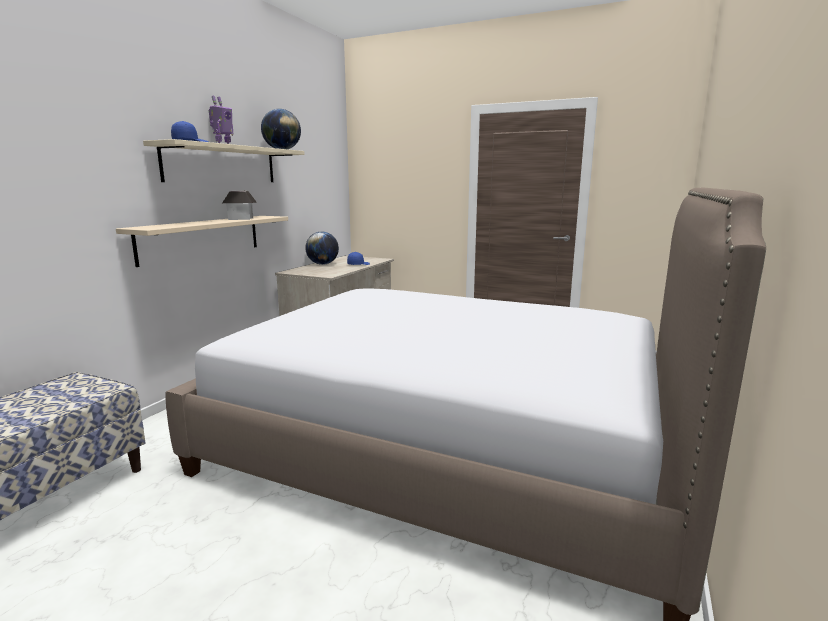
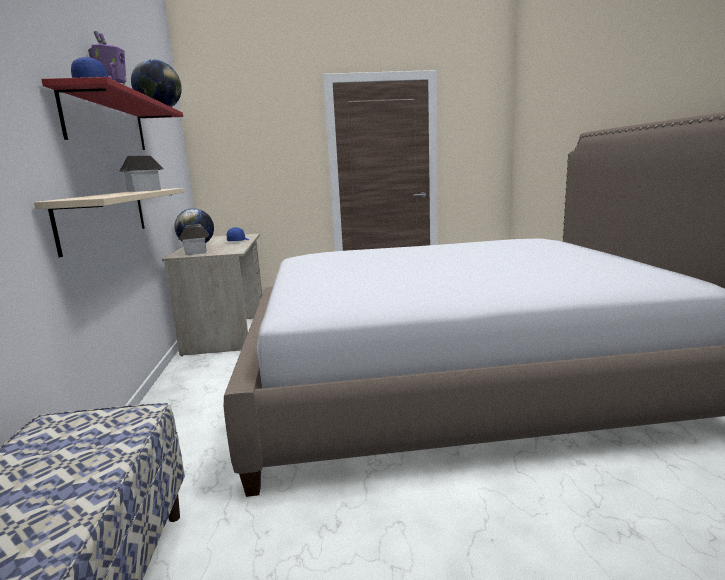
camera: 30 degrees left, 0 degrees up
(222, 164) = (107, 123): beige shelf -> red shelf
(306, 271) = (196, 252): none -> toy house

